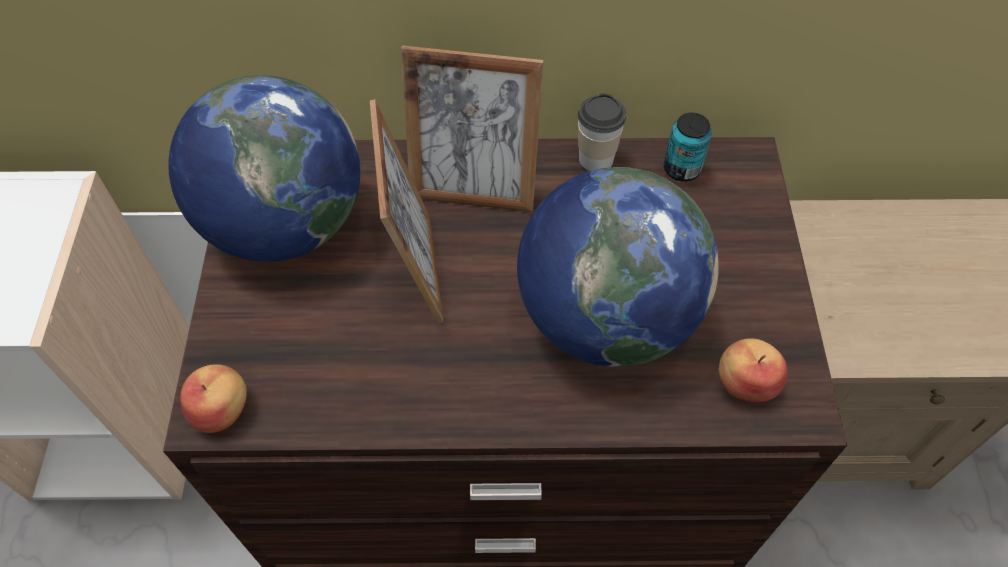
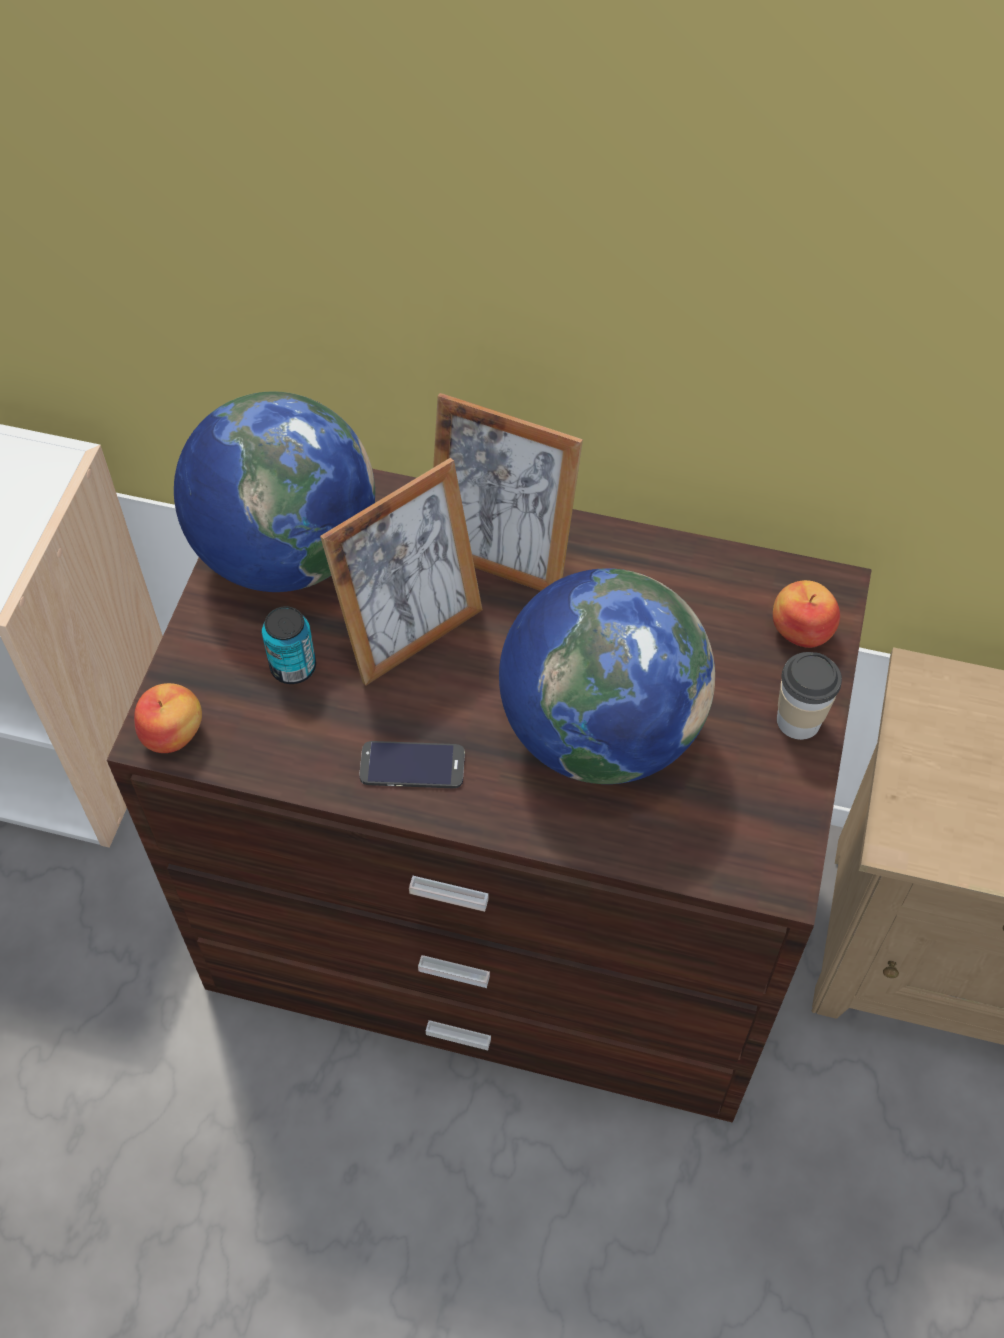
camera: 15 degrees right, 0 degrees up
(416, 270) = (411, 633): picture frame -> picture frame turned 45 degrees clockwise
(452, 387) = (412, 766): none -> phone
(596, 159) = (651, 551): cup -> cup (798, 721)
(681, 169) = (746, 584): can -> can (293, 667)
(746, 383) = (728, 835): apple -> apple (801, 629)

